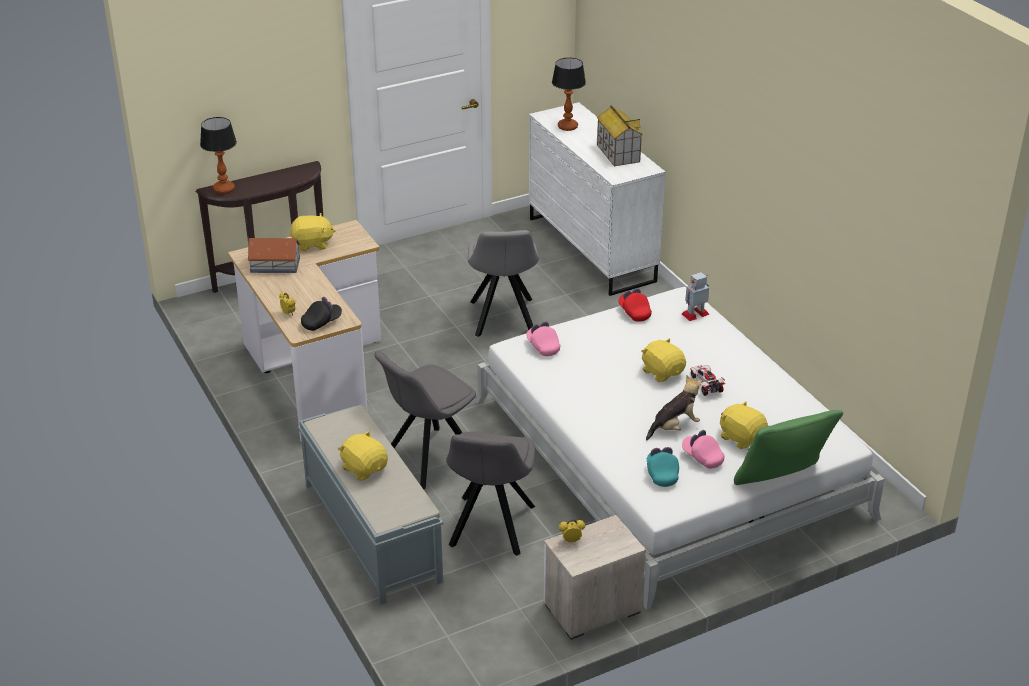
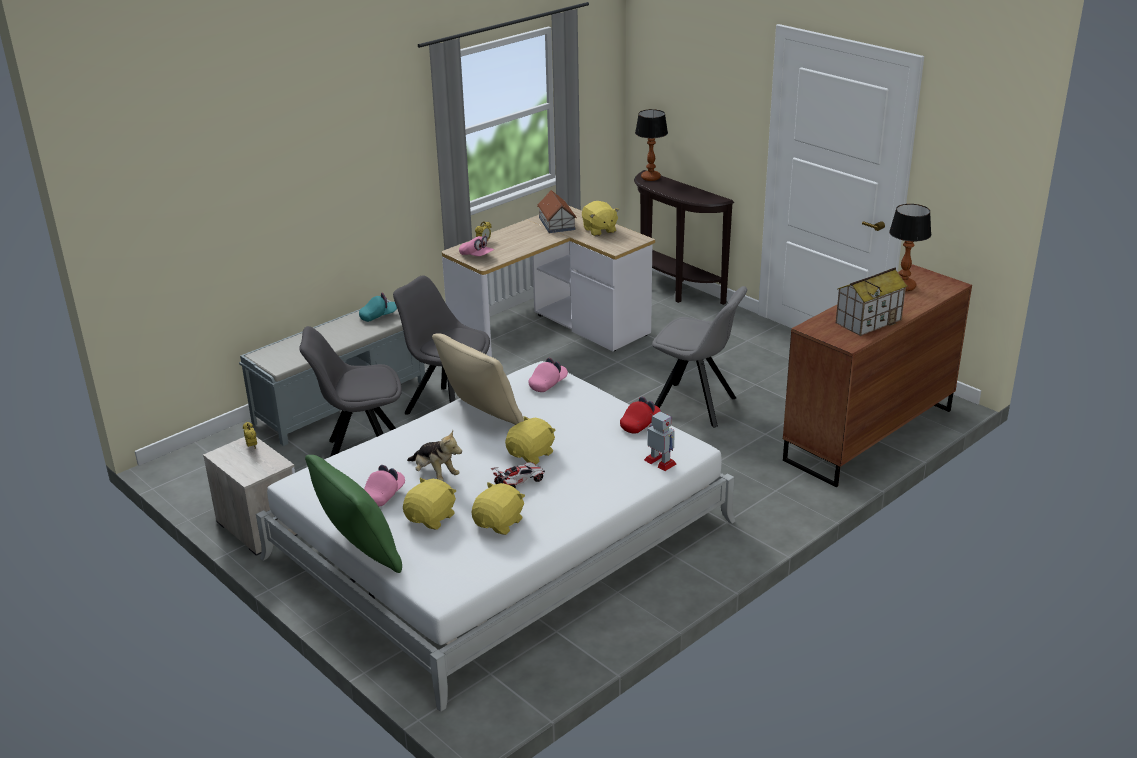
camera: 75 degrees right, 5 degrees down
(321, 322) = (476, 256): black cap -> pink cap
(364, 468) = (327, 335): yellow plush toy -> yellow plush toy (499, 523)
(503, 318) = (694, 405): grey chair -> grey chair turned 135 degrees counterclockwise
(583, 392) = (480, 416): none -> beige pillow
(592, 249) = (870, 435): white dresser -> brown dresser
(661, 474) = (350, 474): turquoise cap -> turquoise cap (378, 316)

